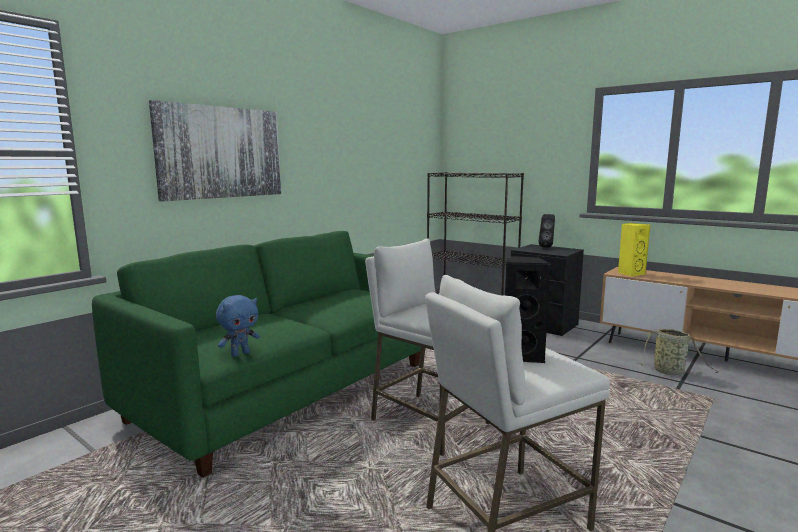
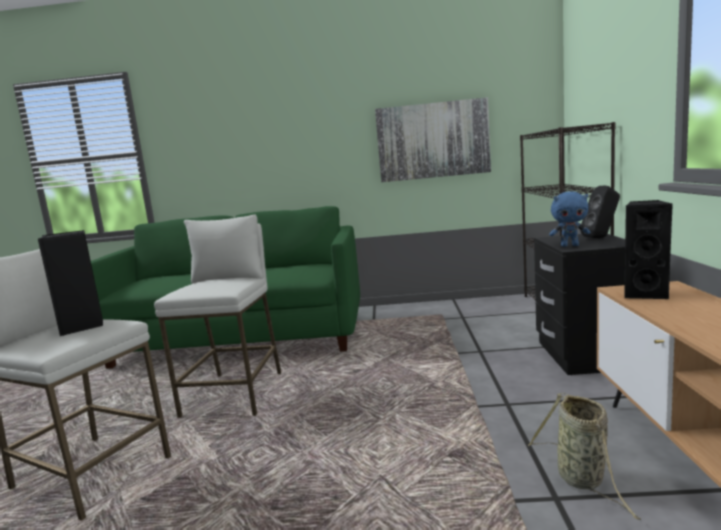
camera: 55 degrees right, 0 degrees up
(221, 152) = (242, 141): picture -> picture (433, 140)
(240, 354) = (132, 292): blue plush toy -> blue plush toy (570, 245)
(630, 273) = (644, 294): yellow speaker -> black speaker

